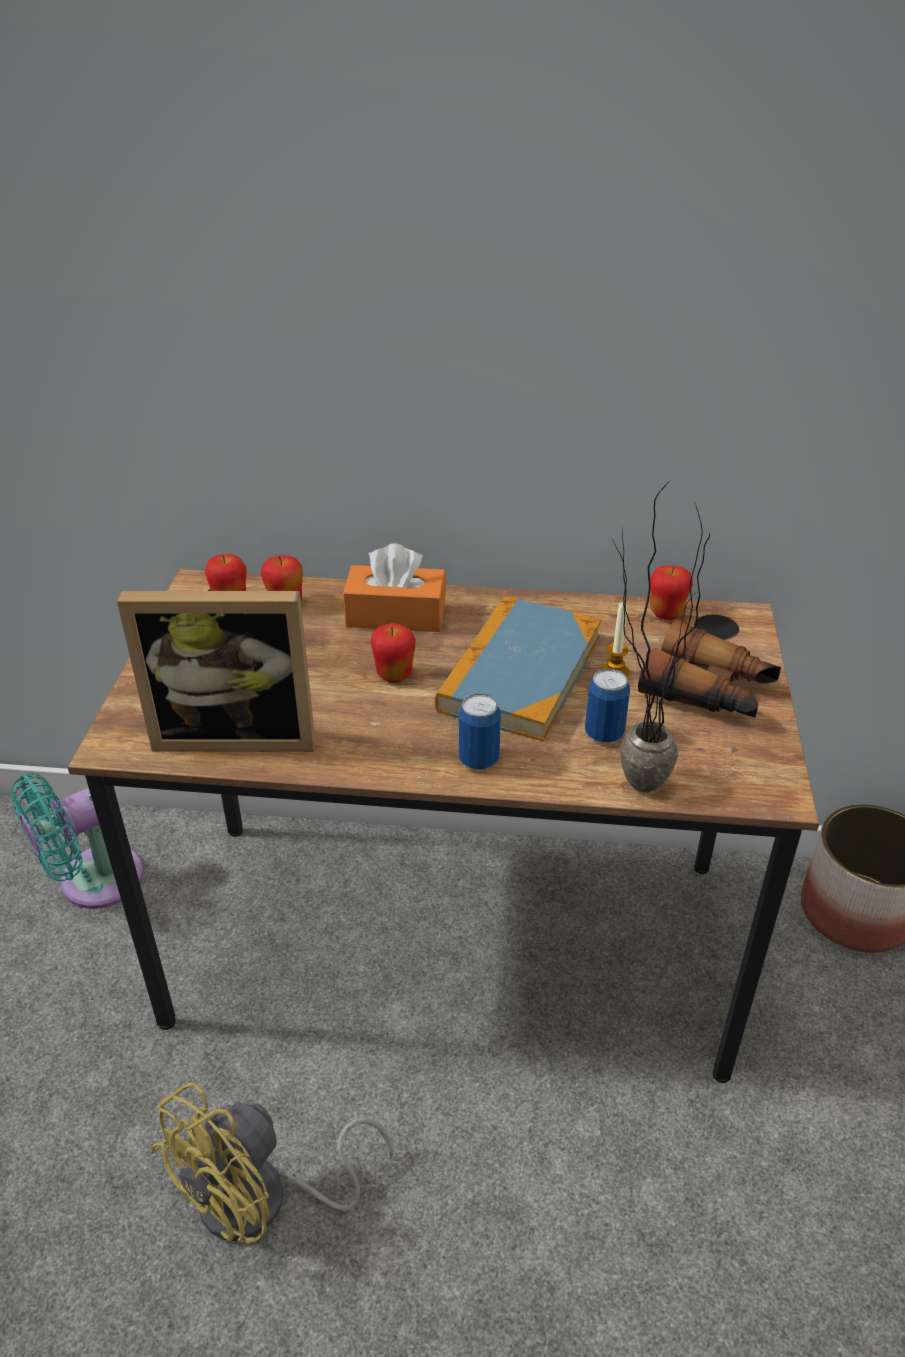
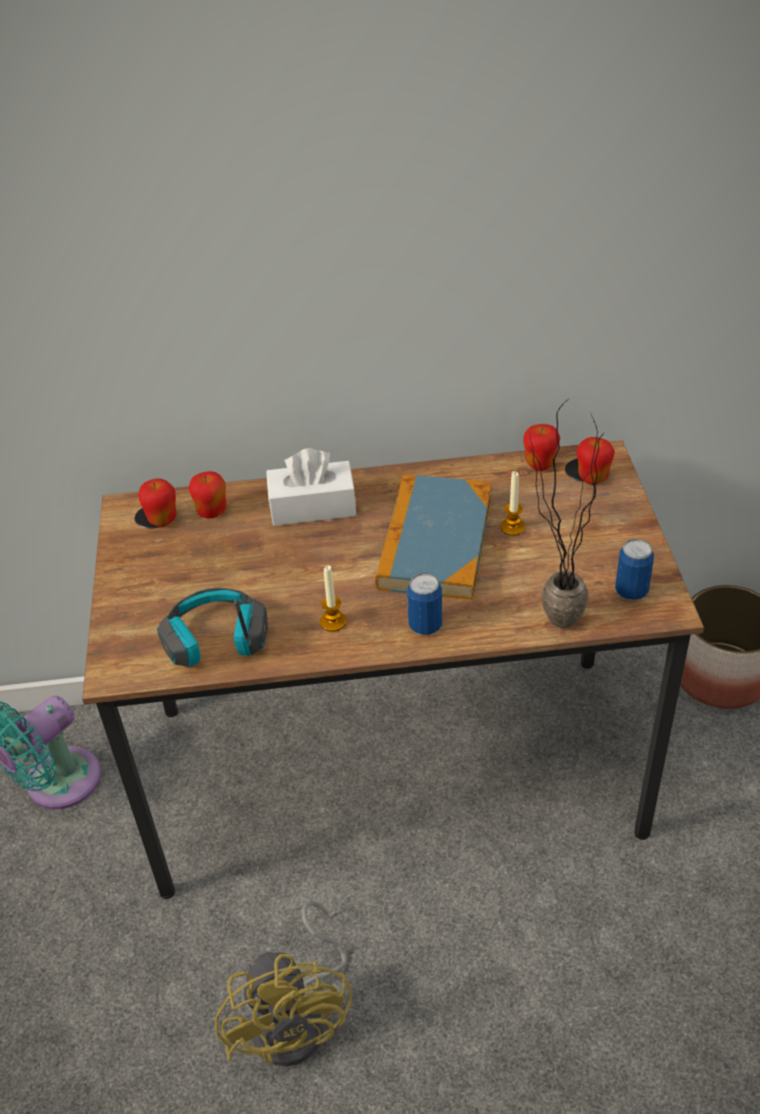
camera: 10 degrees left, 5 degrees up
(237, 733) = (216, 640): picture frame -> headphones
(263, 1202) = (299, 1018): yellow fan -> yellow fan turned 45 degrees counterclockwise
(374, 737) = (333, 622): none -> candle
(394, 675) = (330, 563): apple -> apple (592, 478)
(396, 615) = (312, 507): orange tissue box -> white tissue box
(604, 734) = (519, 583): can -> can (631, 591)
(709, 691) = (592, 530): binoculars -> none

